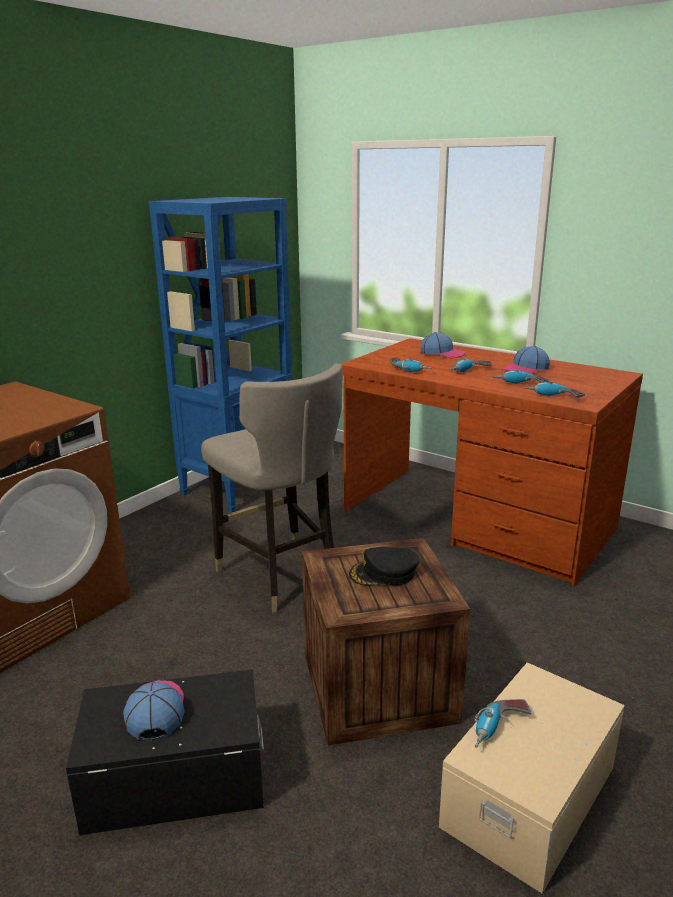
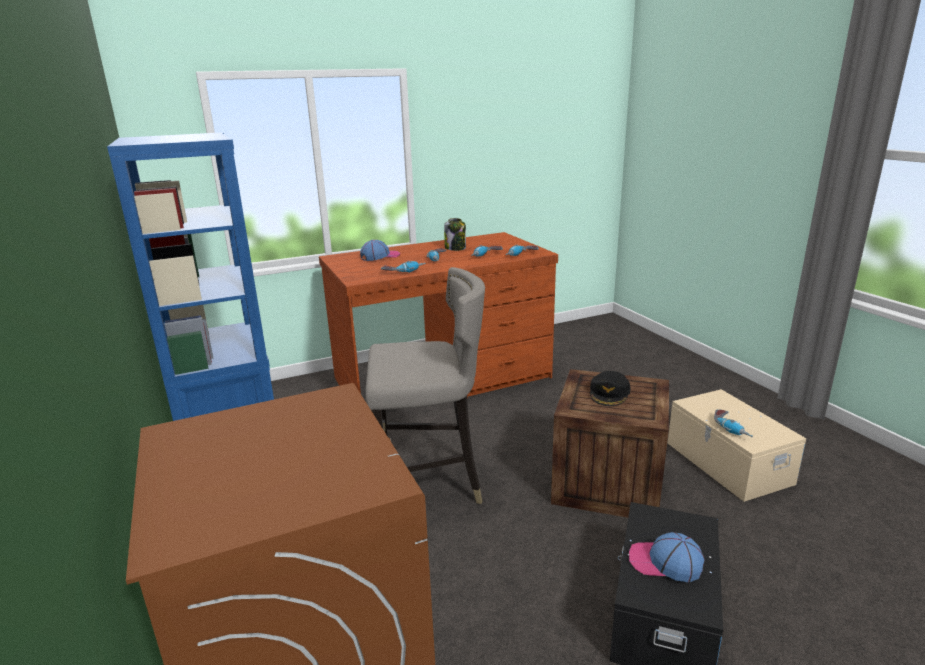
camera: 60 degrees left, 0 degrees up
(525, 369) = (455, 248): cap -> jar

